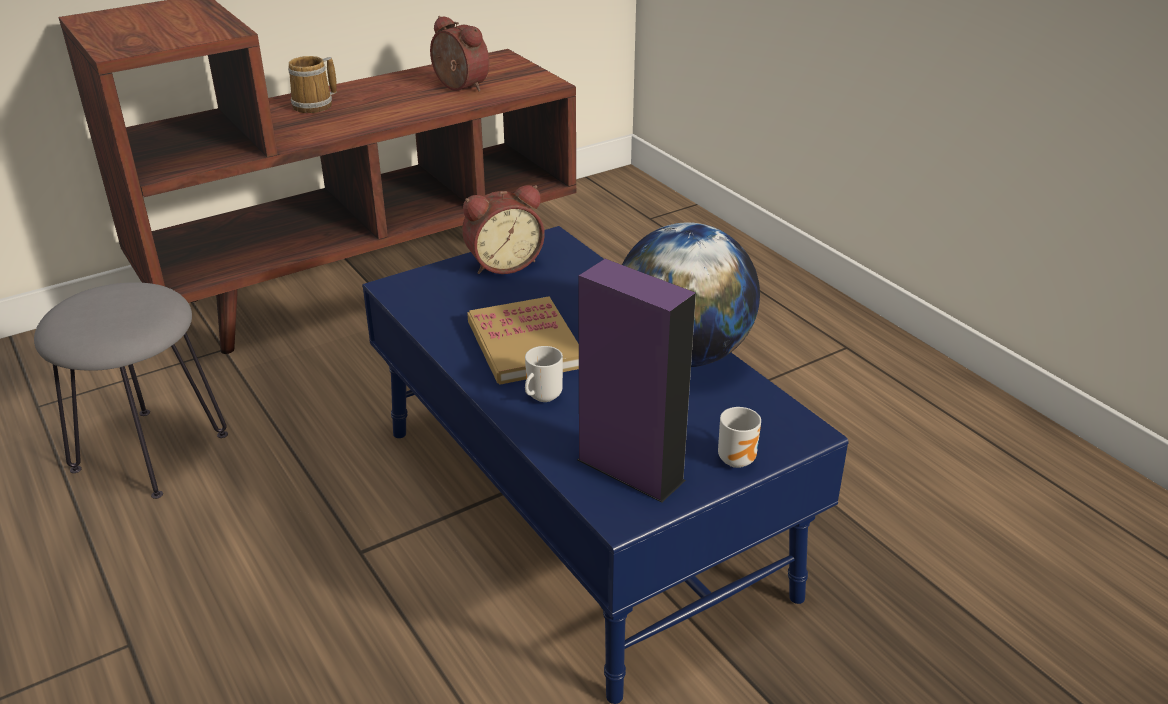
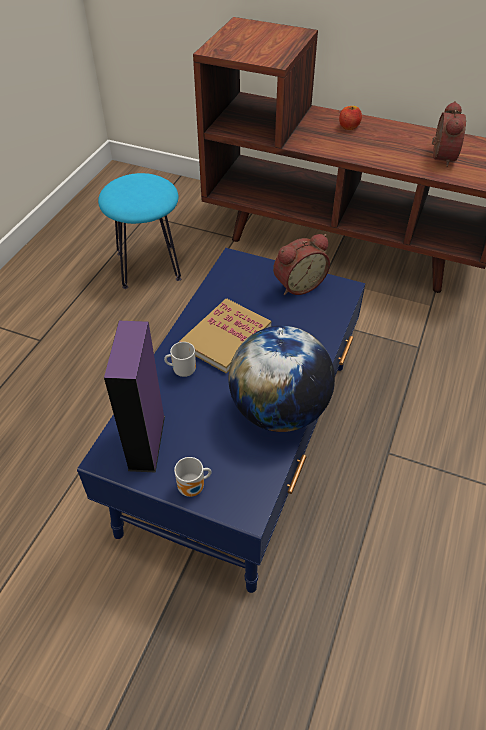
camera: 55 degrees right, 15 degrees up
(150, 451) = (149, 266): grey stool -> turquoise stool
(315, 105) = (348, 127): mug -> apple
(503, 263) = (298, 284): alarm clock -> alarm clock turned 60 degrees counterclockwise

